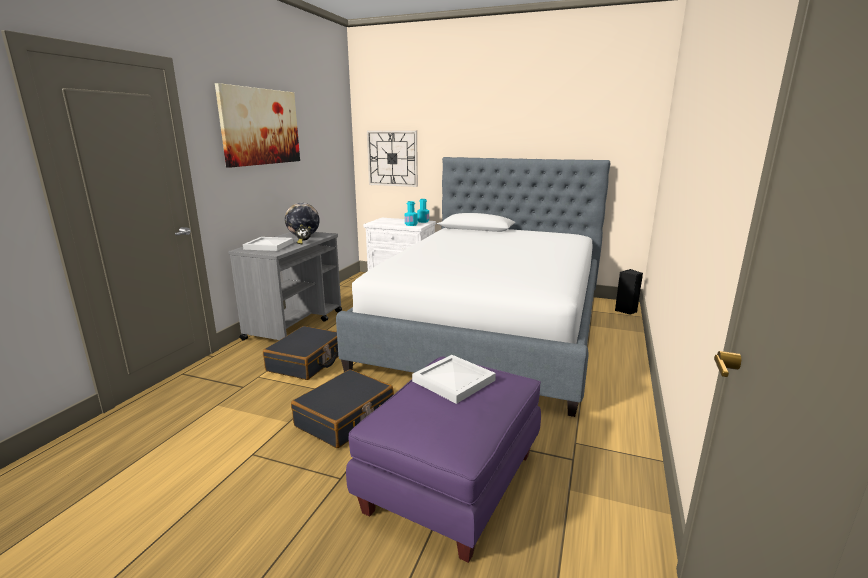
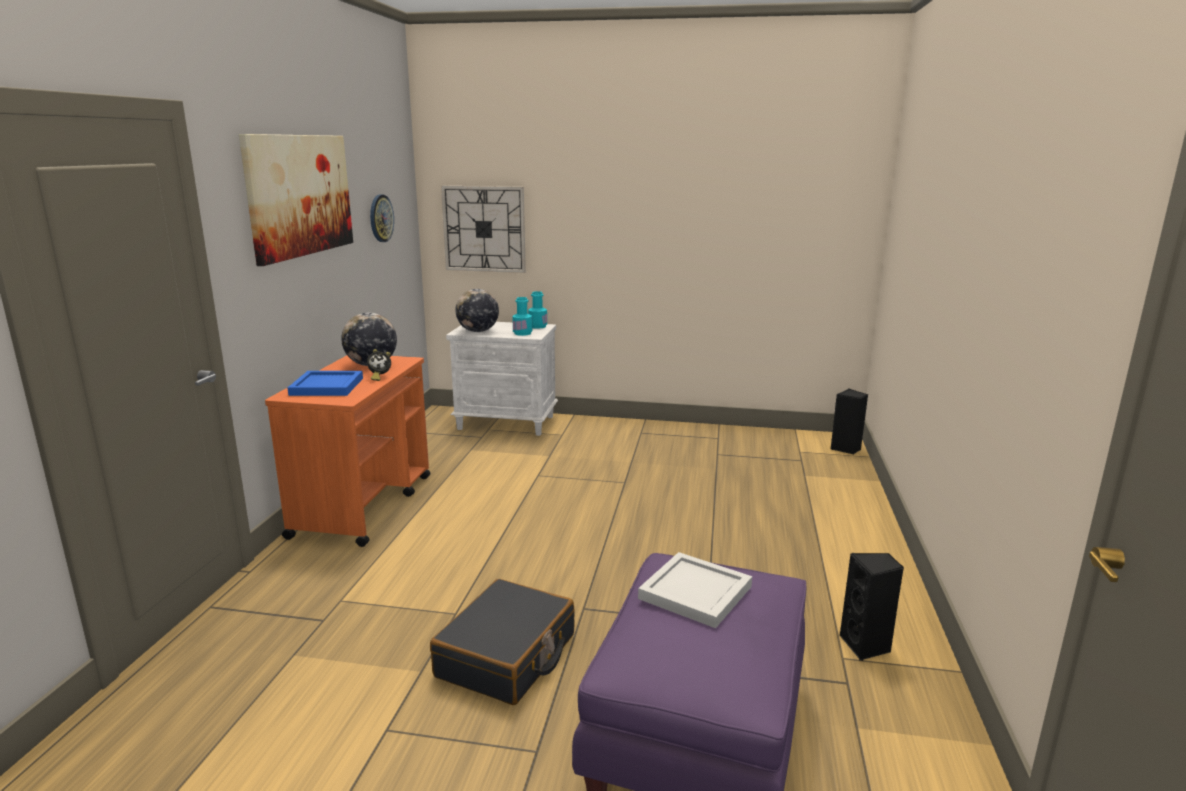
camera: 10 degrees left, 0 degrees up
(268, 246) = (325, 387): white tray -> blue tray
(295, 324) = (364, 505): grey cart -> orange cart
(306, 362) = (409, 568): black suitcase -> none
(323, 148) = (380, 218): none -> wall clock
(383, 223) = (478, 331): none -> globe
(490, 329) = (667, 491): bed -> none
(595, 437) = (866, 646): none -> black speaker

